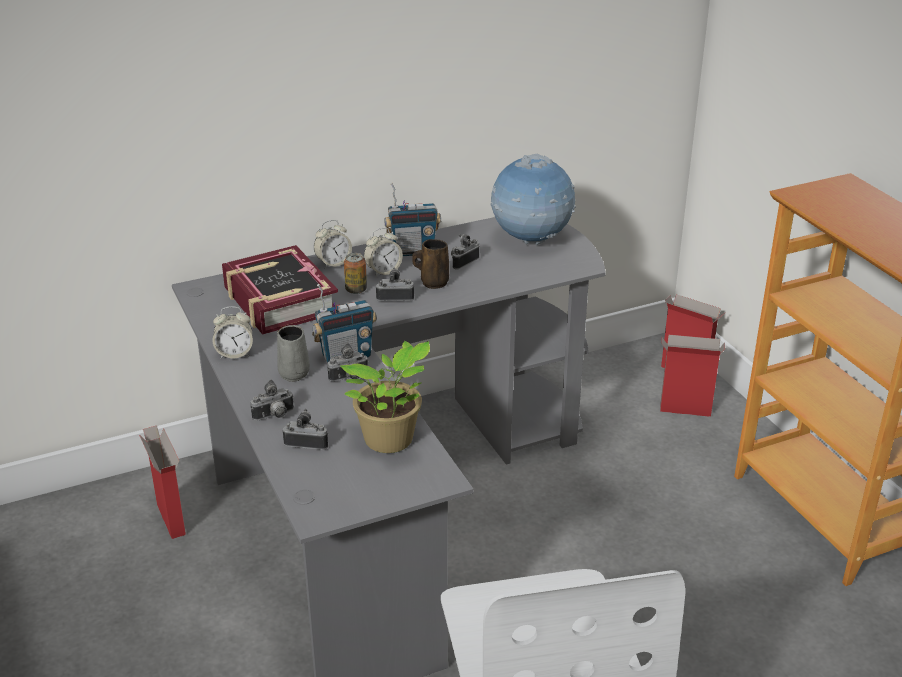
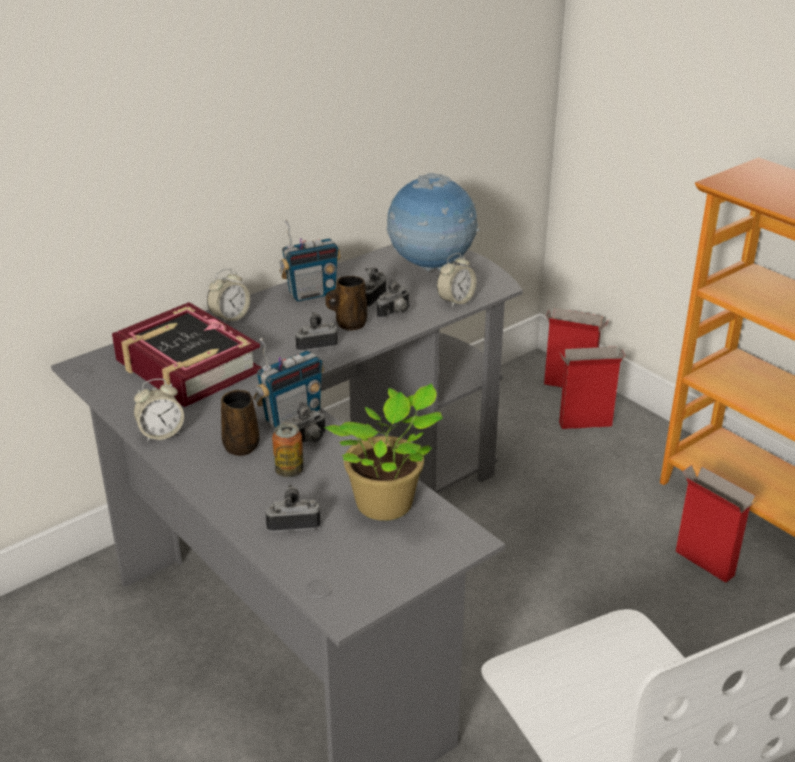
camera: 15 degrees left, 0 degrees up
(170, 518) = (82, 636): cardboard box -> cardboard box (703, 562)
(274, 416) = (241, 499): camera -> camera (395, 313)
(295, 372) = (241, 445): grey mug -> brown mug
(356, 290) = (268, 343): can -> can (289, 471)
(383, 271) = (289, 319): alarm clock -> alarm clock (455, 301)

